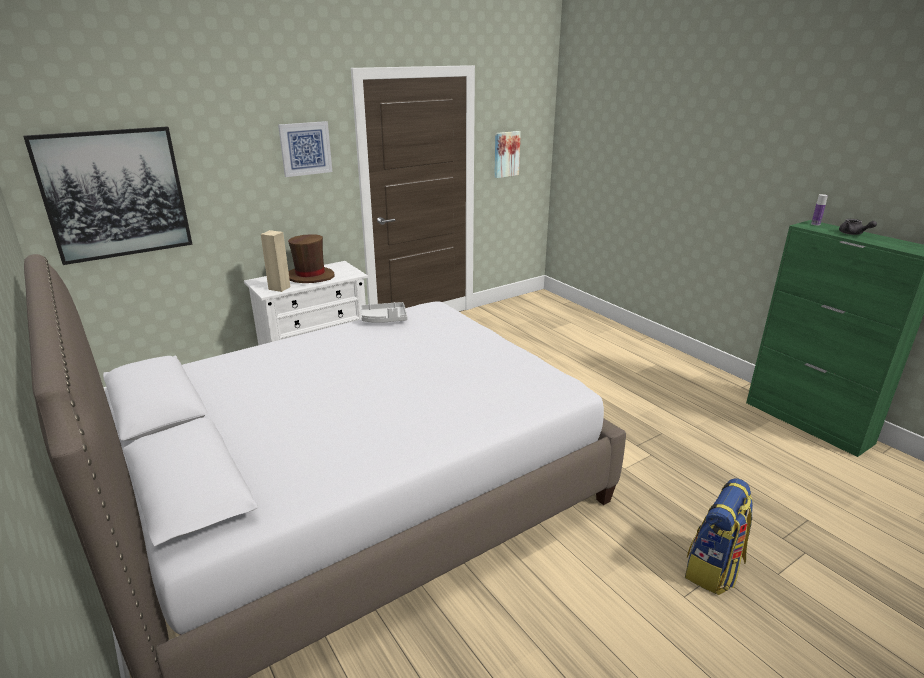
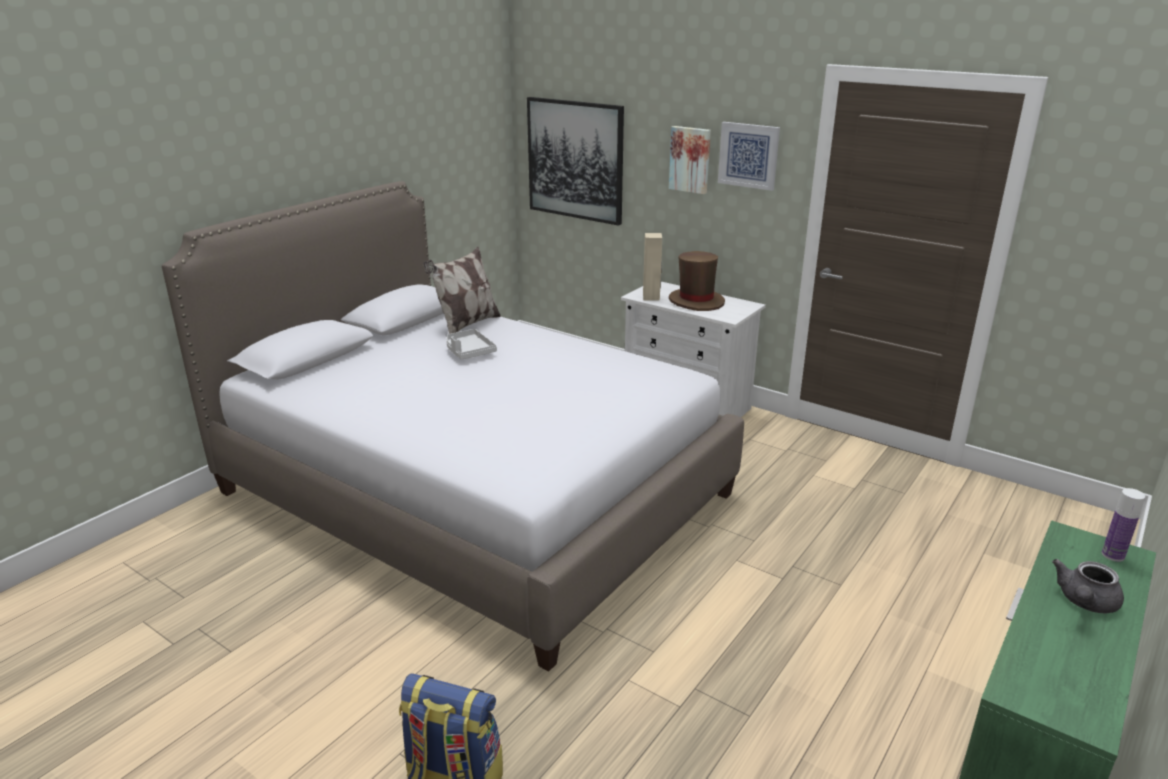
camera: 70 degrees right, 0 degrees up
(224, 372) = (466, 325): none -> pillow
(384, 319) = (624, 358): grey tray -> grey tray (468, 351)
(506, 154) = (1091, 240): picture -> picture (690, 159)

